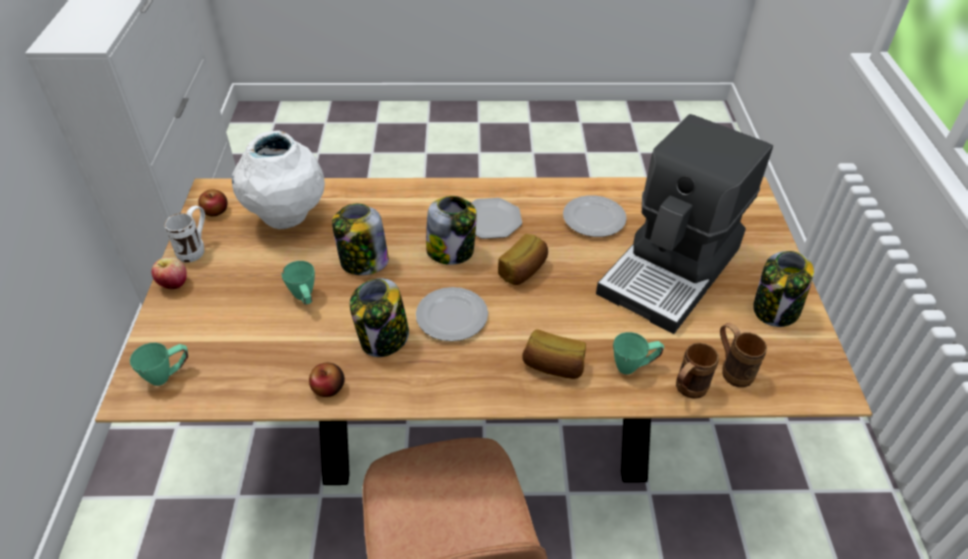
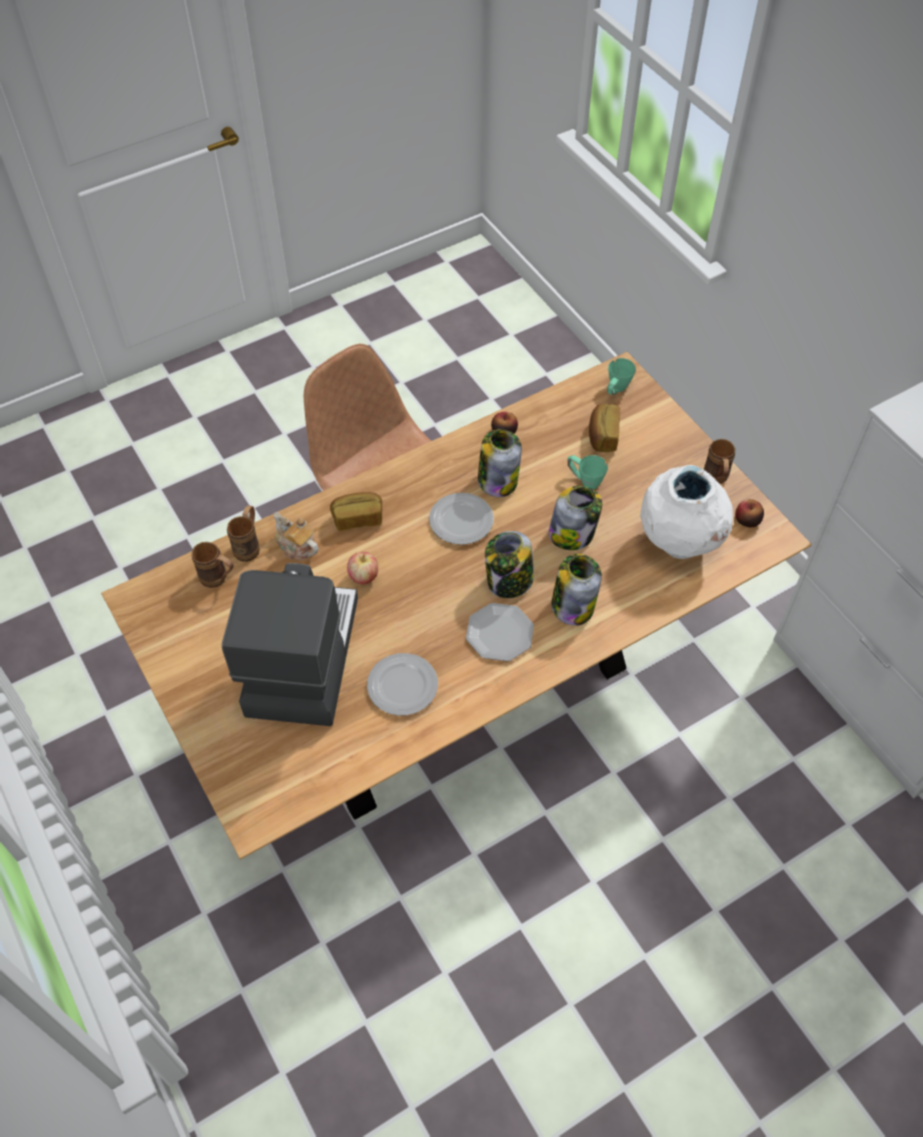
camera: 150 degrees right, 10 degrees up
(174, 284) = (693, 446): apple -> apple (363, 577)
(196, 249) = (716, 480): white mug -> brown mug
(524, 270) = (432, 592): bread -> bread (602, 436)
(634, 366) = (296, 546): green mug -> teapot
(775, 310) = (193, 657): jar -> jar (572, 605)

